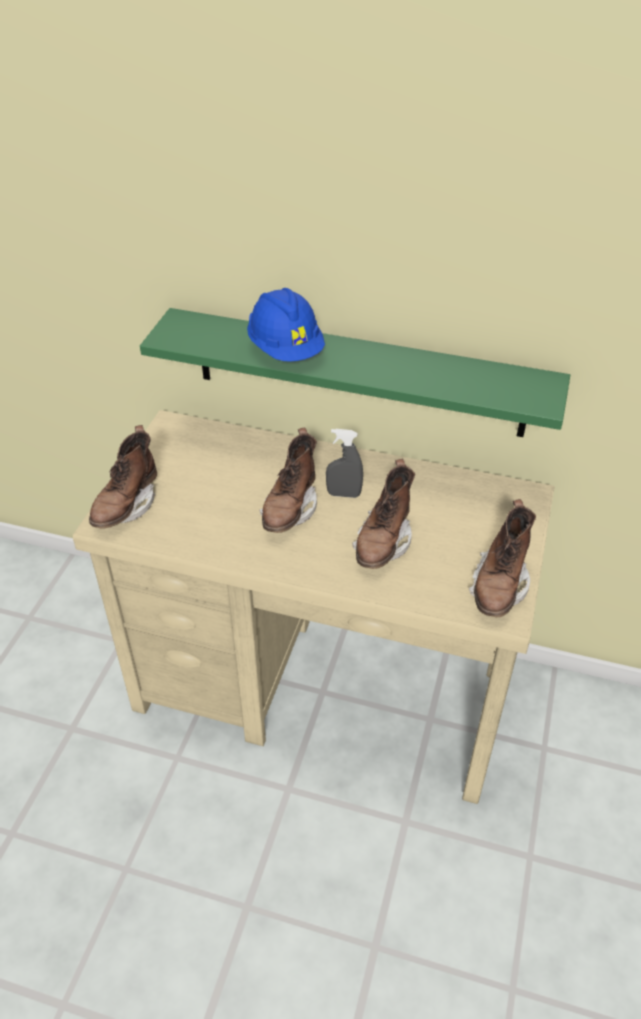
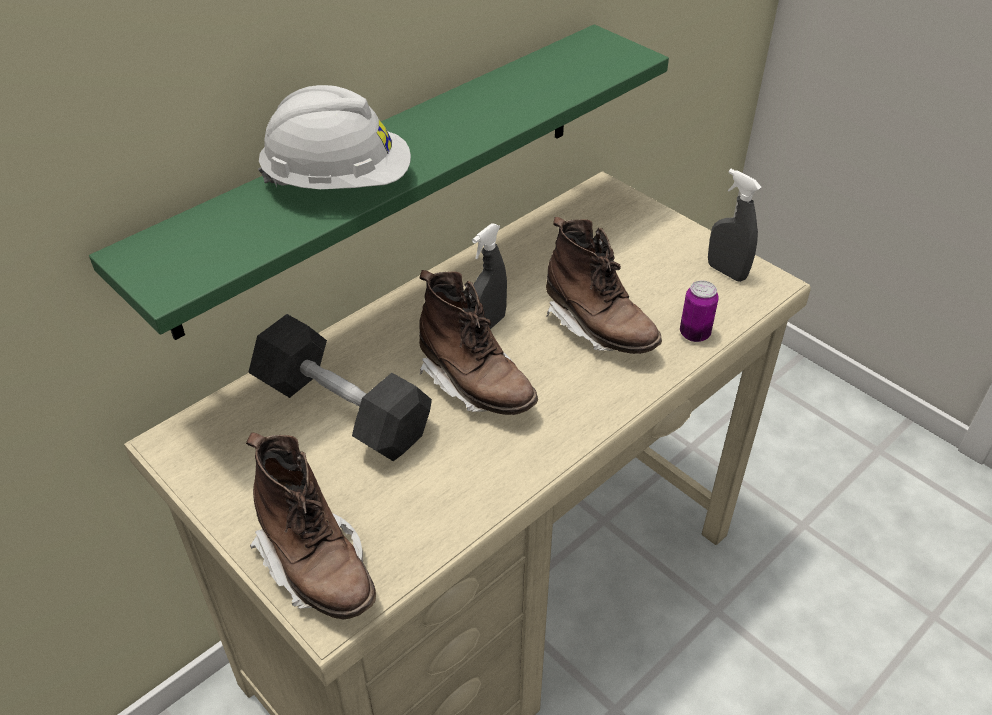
camera: 60 degrees left, 0 degrees up
(232, 468) = (342, 409): none -> black dumbbell
(286, 350) = (339, 183): blue hard hat -> white hard hat
(416, 591) = (694, 334): none -> can
(498, 587) = (726, 272): brown boot -> grey spray bottle

